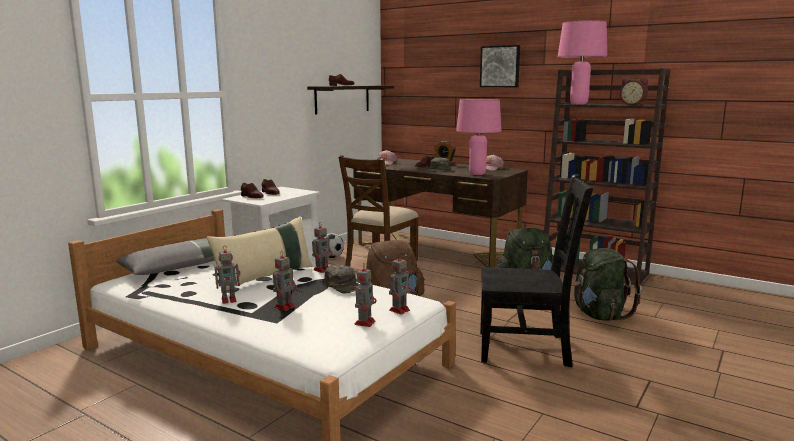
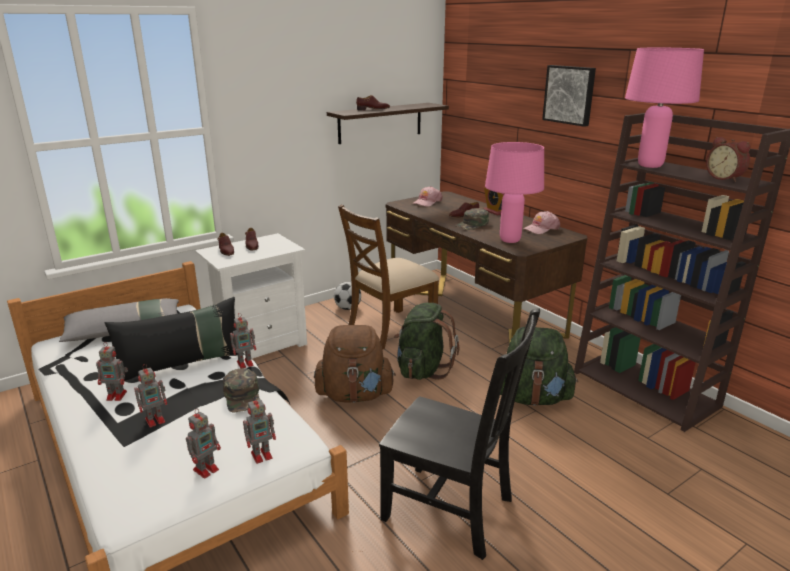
camera: 20 degrees right, 10 degrees up
(265, 277) = (182, 364): beige pillow -> black pillow
(599, 315) = (591, 472): green backpack -> green backpack (422, 370)

